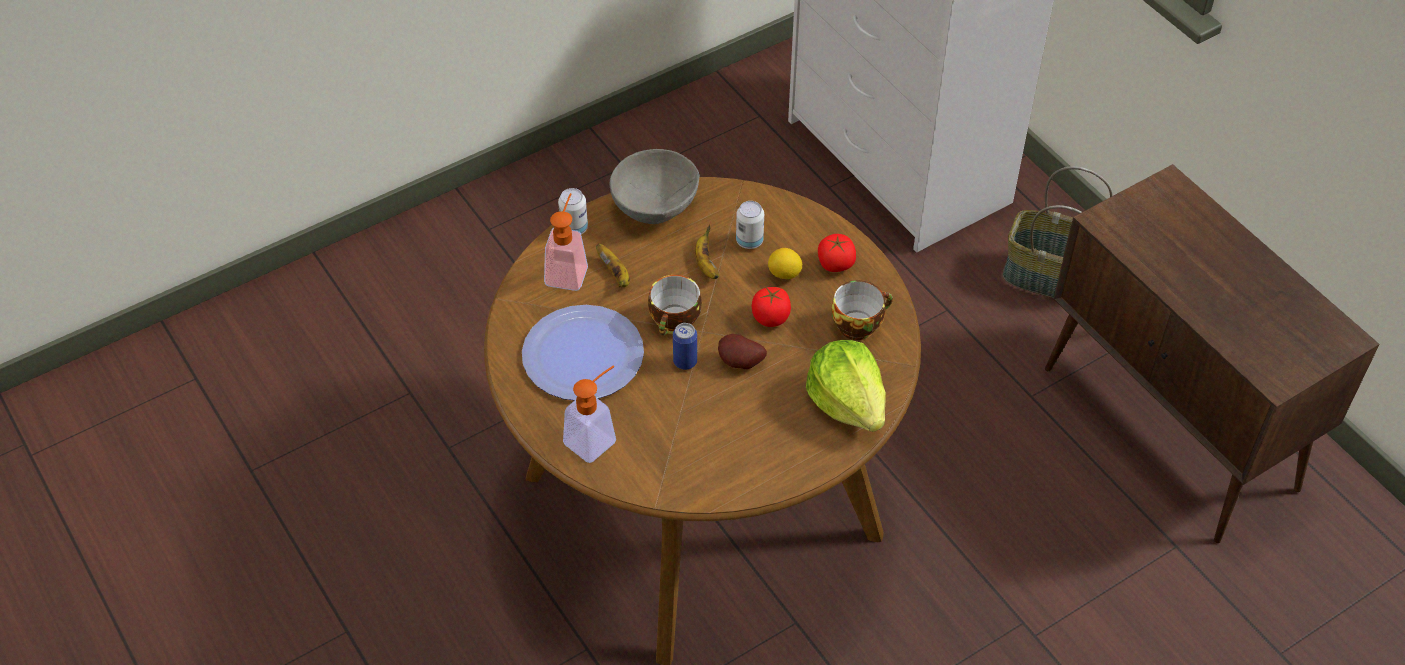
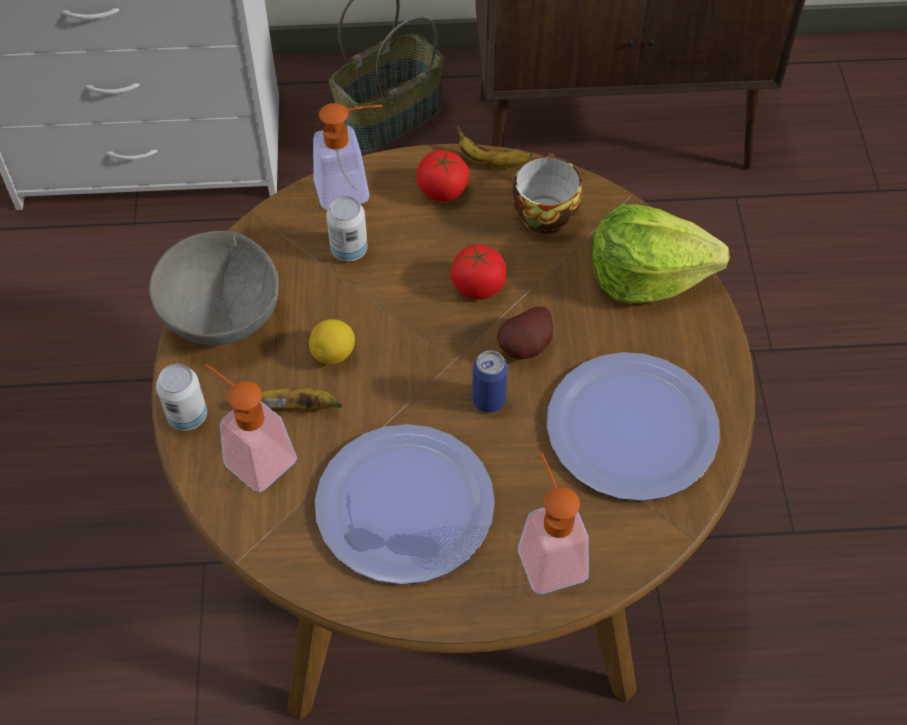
camera: 60 degrees left, 5 degrees up
(675, 323) = (422, 382): cup -> none
(706, 264) = (352, 308): banana -> banana (490, 162)
(717, 442) = (631, 427): none -> plate
(784, 274) = (423, 242): lemon -> lemon (333, 354)
(799, 219) = (352, 189): none -> soap dispenser

